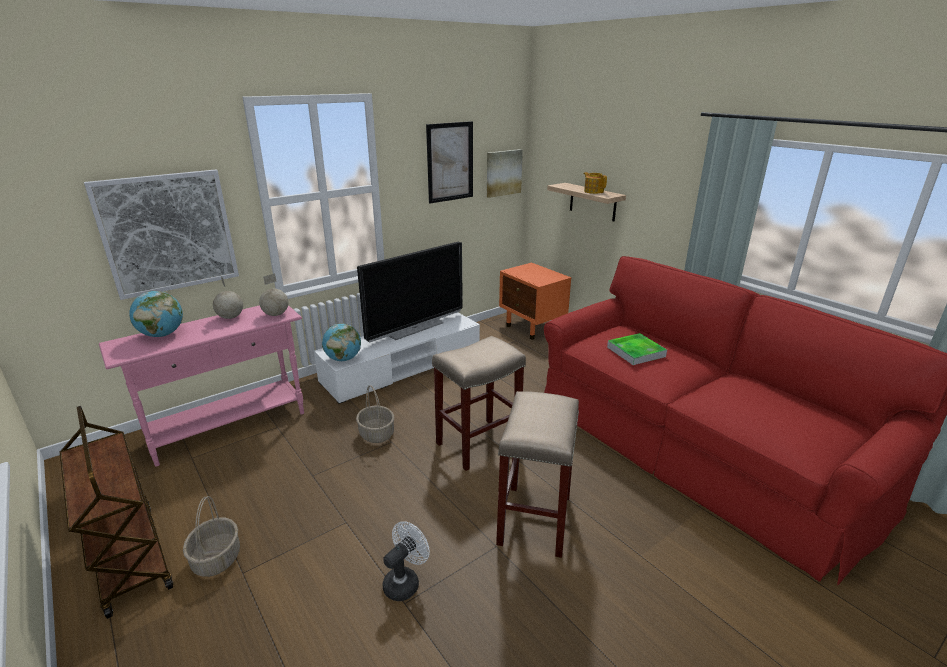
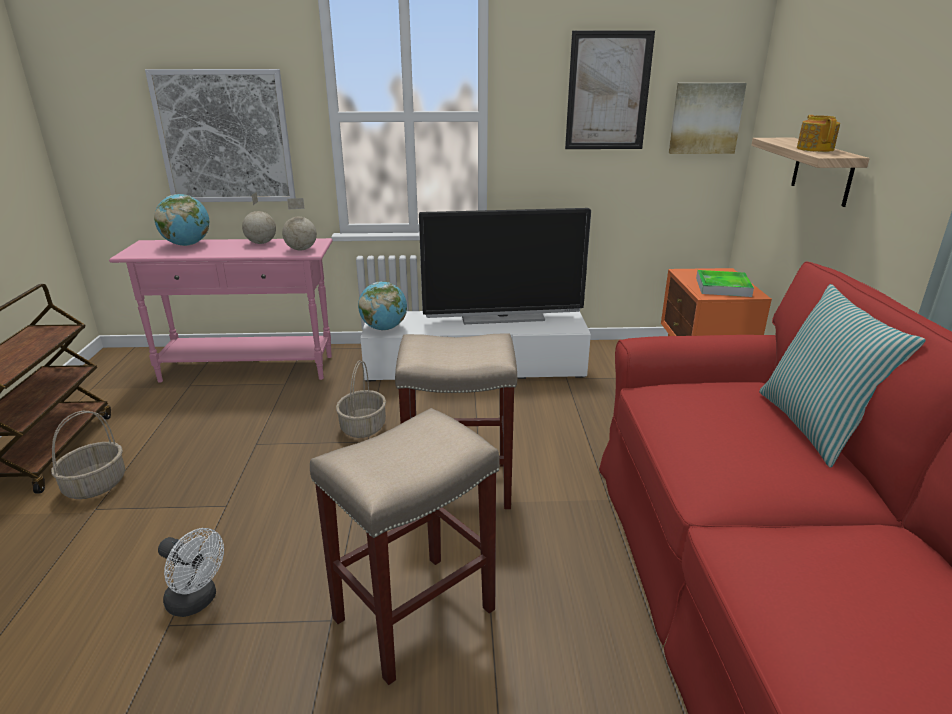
camera: 35 degrees right, 0 degrees up
(405, 581) = (197, 601): white fan -> white fan turned 45 degrees clockwise
(636, 352) = (726, 425): tray -> tray (723, 287)
(665, 340) = (814, 426): none -> pillow

